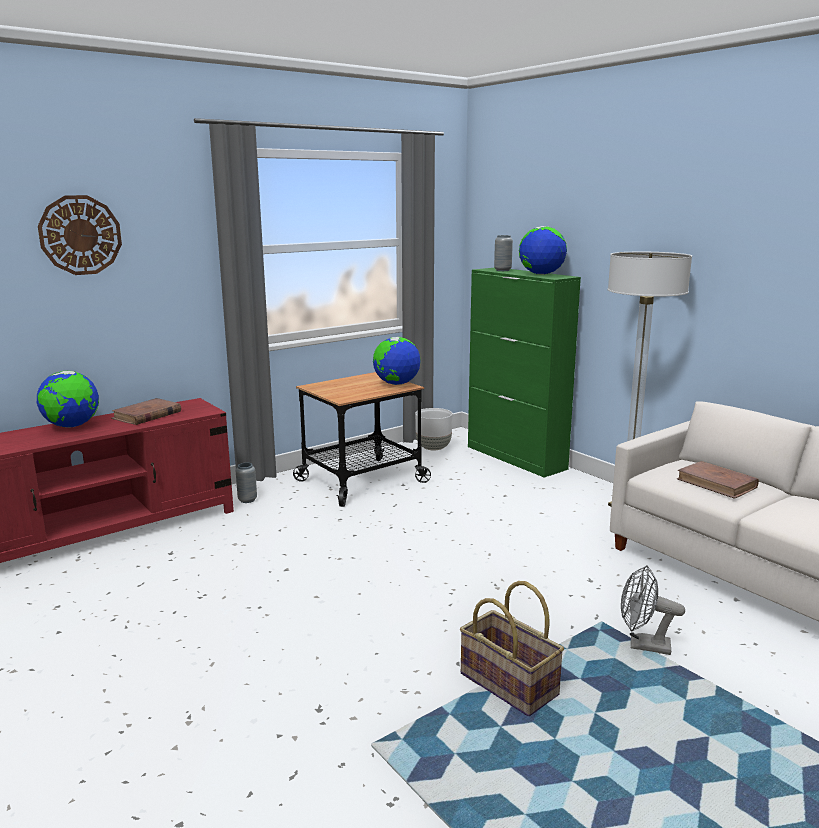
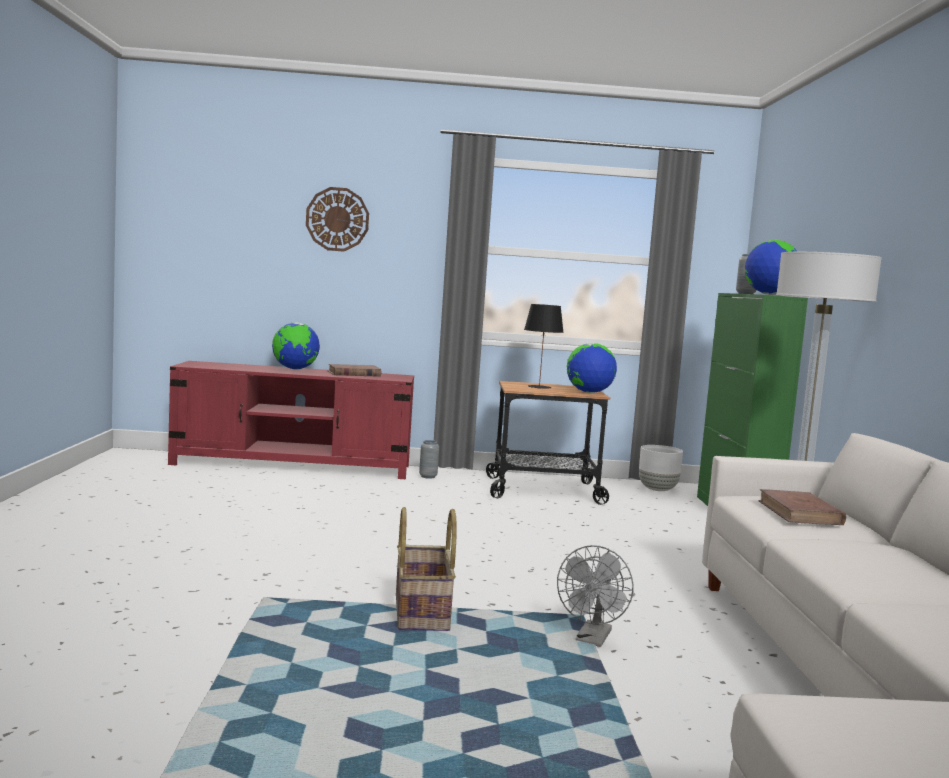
camera: 35 degrees right, 10 degrees down
(347, 387) = (539, 387): none -> black table lamp
(642, 645) = (592, 640): grey fan -> grey fan turned 120 degrees counterclockwise

